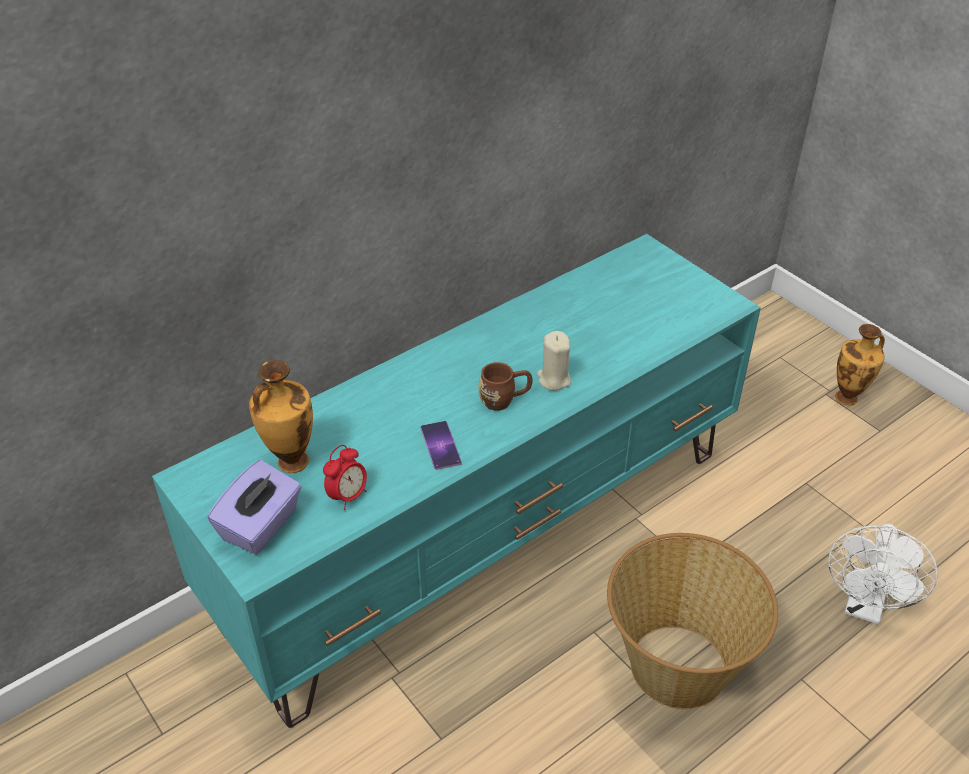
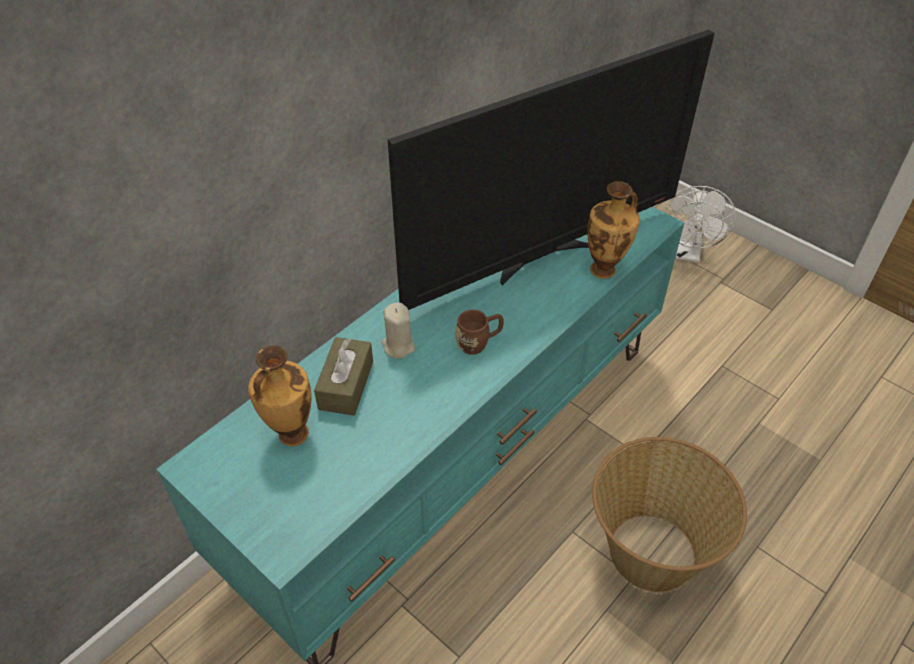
camera: 10 degrees left, 5 degrees up
(261, 525) = (277, 506): purple tissue box -> none
(348, 496) = (354, 462): alarm clock -> none
(357, 423) = (346, 385): none -> brown tissue box
(440, 445) = (430, 397): phone -> none
(553, 379) = (519, 316): beige candle -> beige candle (398, 346)
(592, 325) = (541, 258): none -> television
(848, 398) = (740, 283): vase -> vase (605, 270)
(865, 606) = (795, 471): white fan -> white fan (688, 253)

